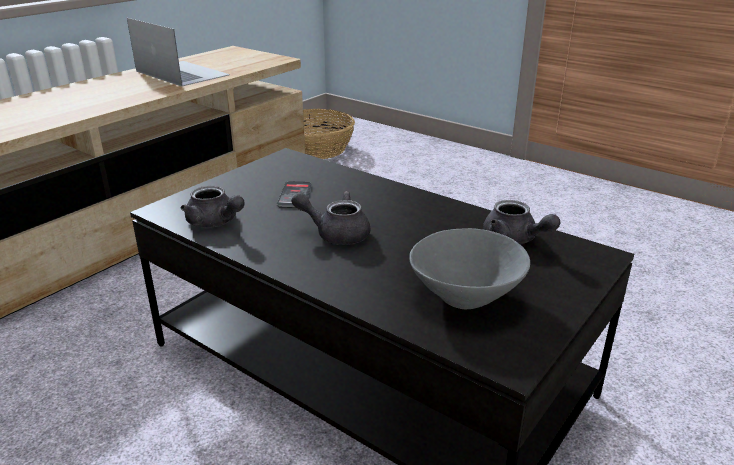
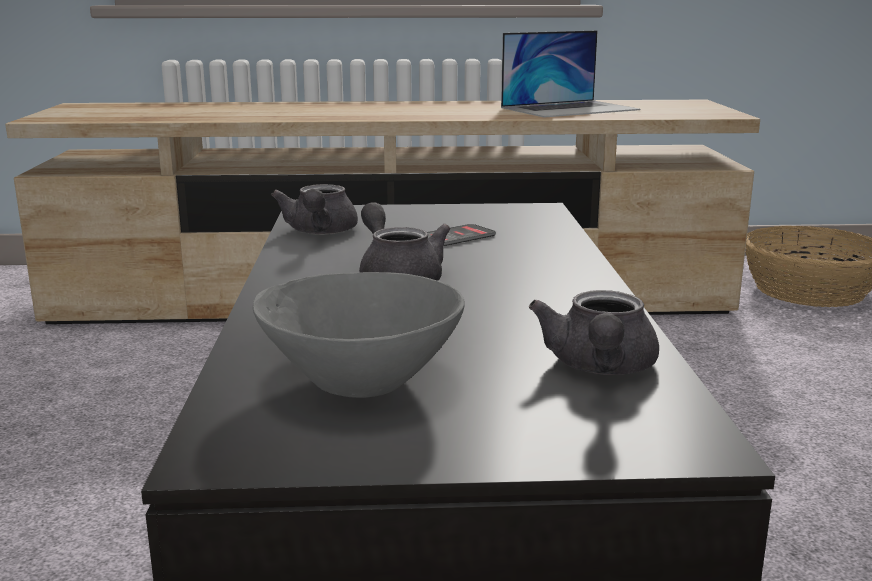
camera: 50 degrees right, 10 degrees down
(181, 73) = (570, 109): laptop -> laptop turned 60 degrees clockwise

